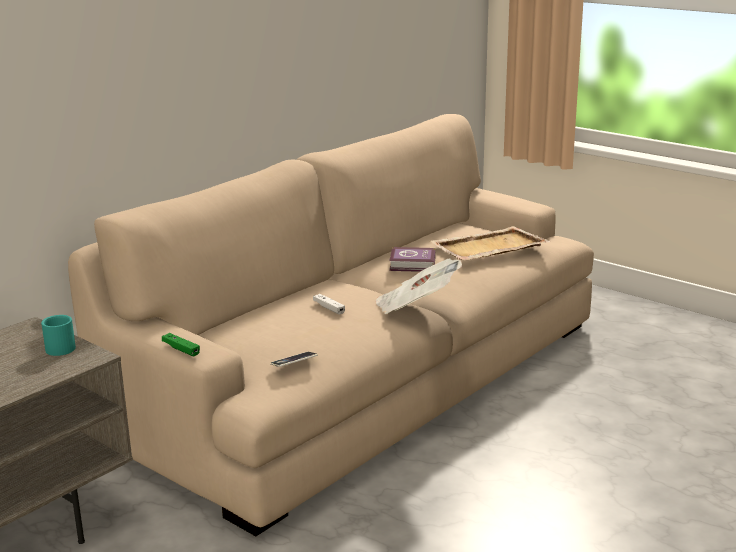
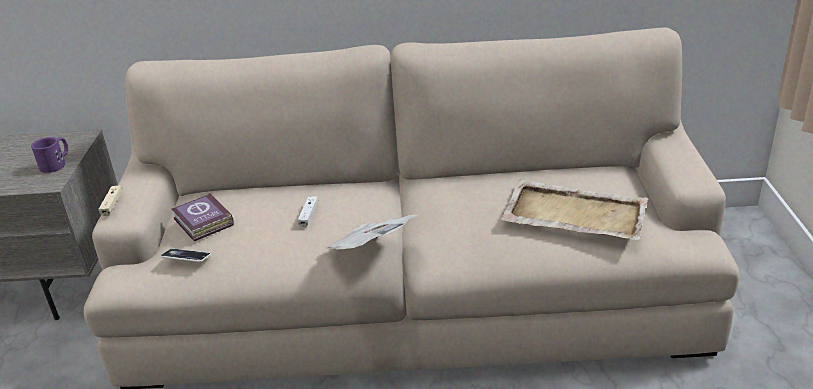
camera: 50 degrees right, 10 degrees up
(59, 346) = (56, 163): turquoise mug -> purple mug
(181, 349) = (112, 204): green game controller -> beige game controller
(413, 265) = (463, 201): book -> book (203, 223)

